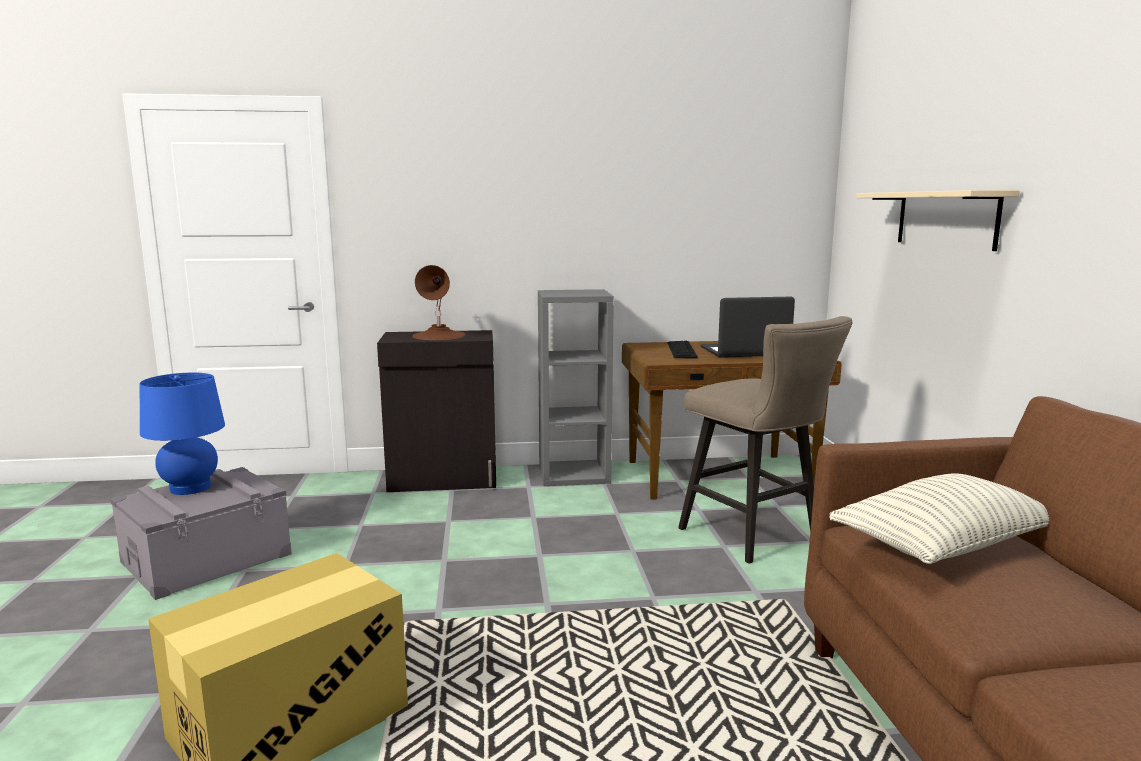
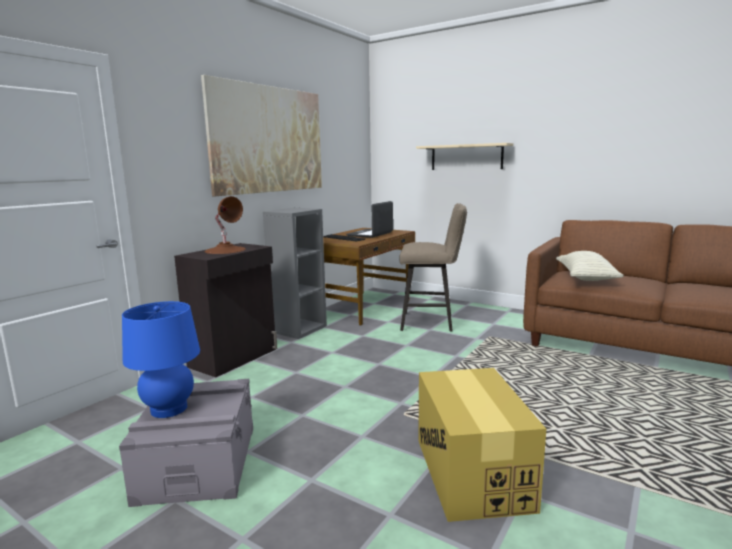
camera: 50 degrees left, 0 degrees up
(567, 185) = (269, 140): none -> picture

